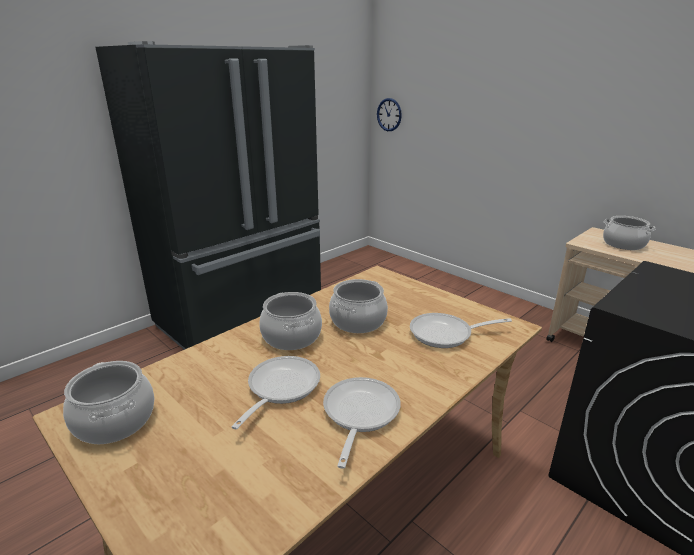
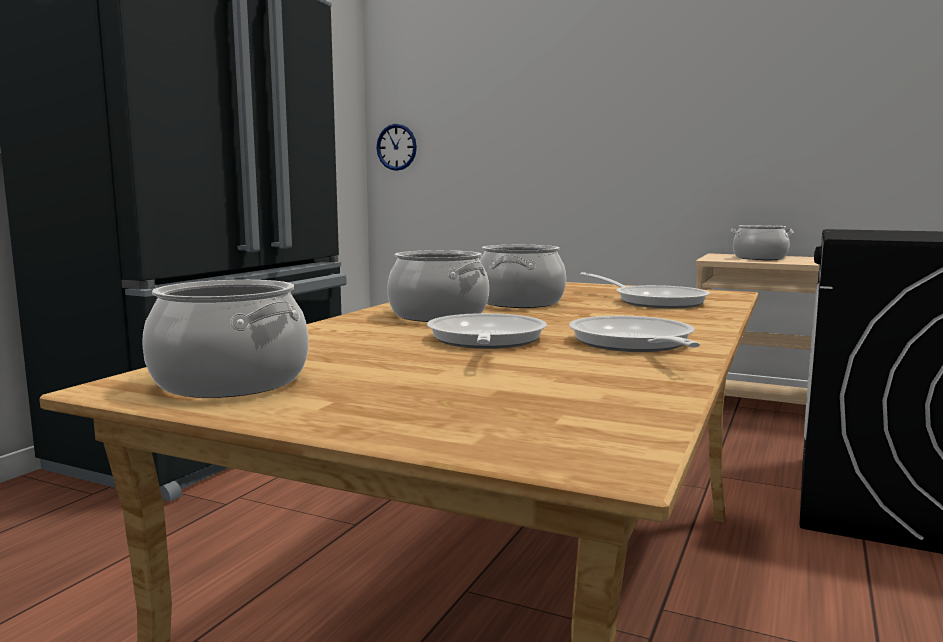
camera: 20 degrees left, 15 degrees down
(446, 334) = (654, 301): frying pan -> frying pan turned 105 degrees counterclockwise

